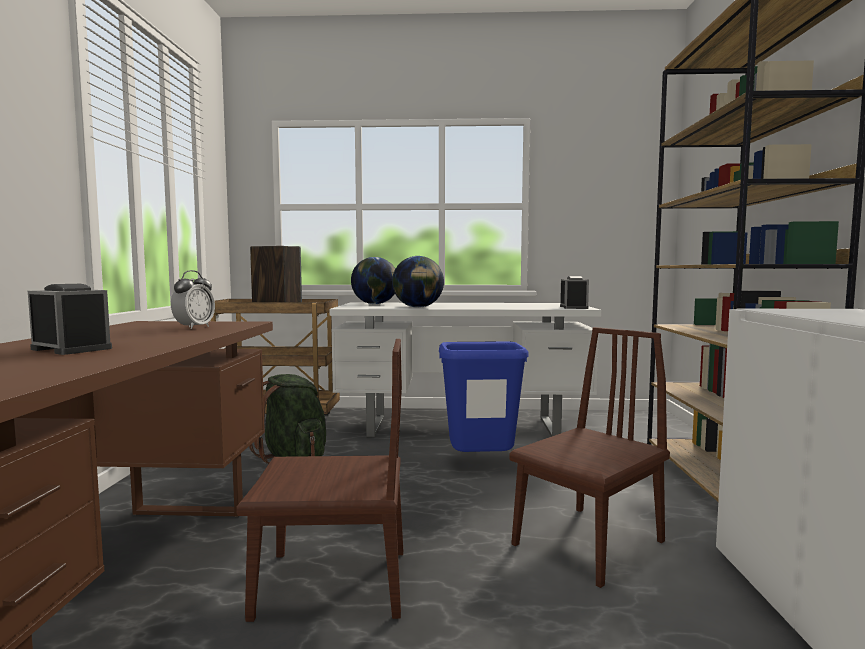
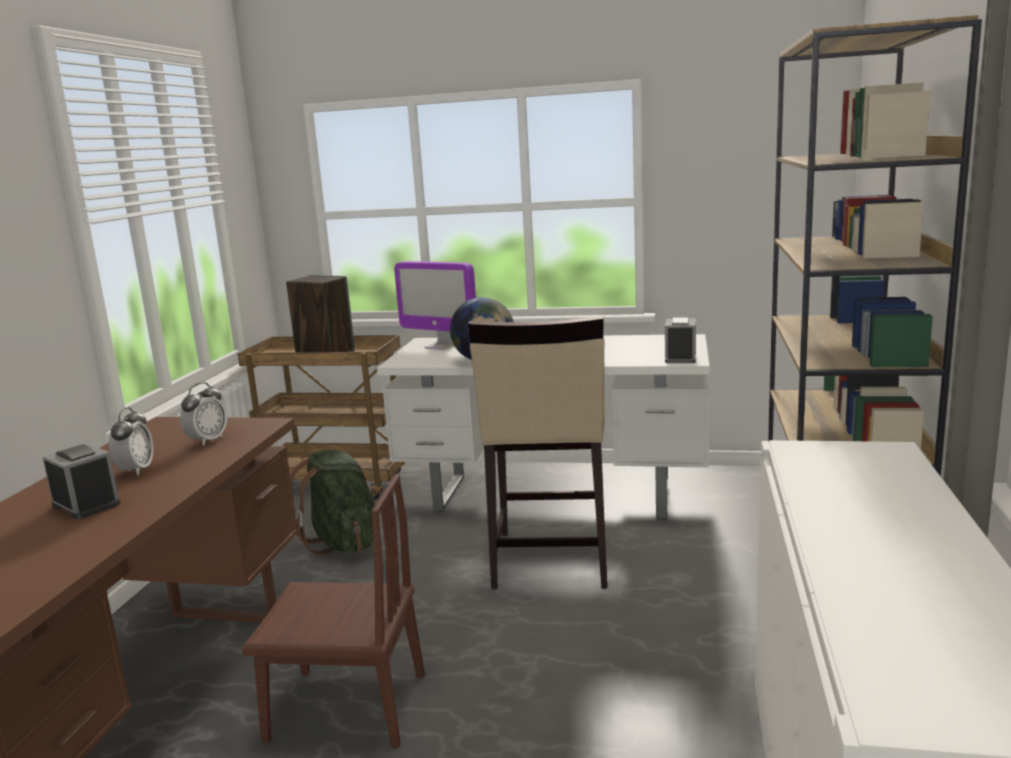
camera: 10 degrees right, 10 degrees up
(124, 336) = (136, 470): none -> alarm clock
(375, 304) = (441, 346): globe -> monitor
(480, 466) = (549, 559): blue trash can -> beige stool
(588, 543) = (621, 672): brown chair -> none

